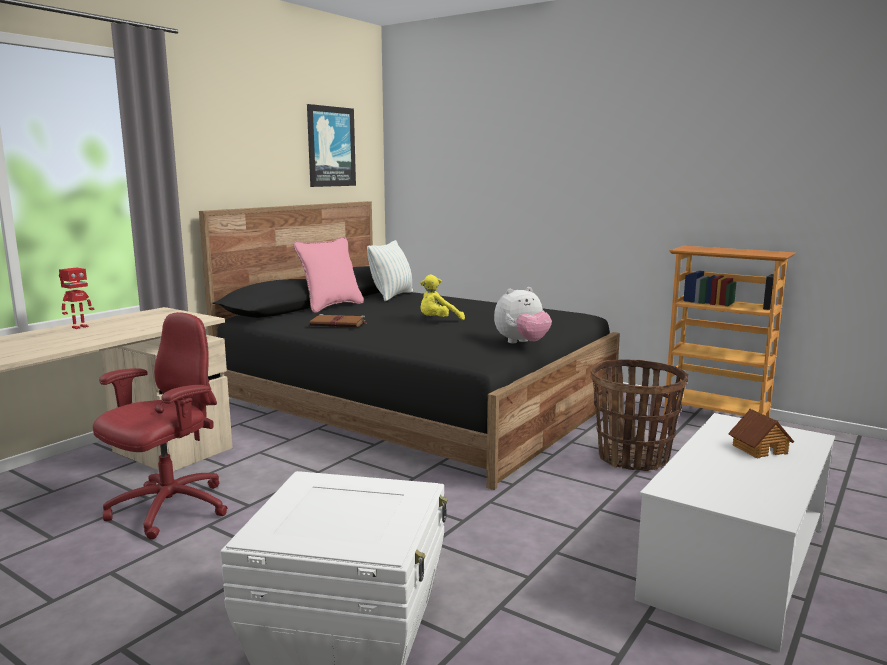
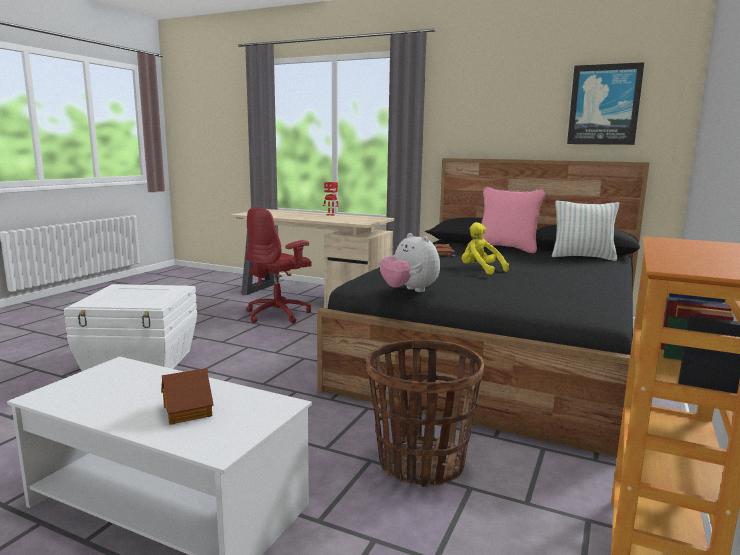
camera: 80 degrees right, 0 degrees up
(168, 509) = (278, 314): red office chair -> red office chair turned 105 degrees clockwise

